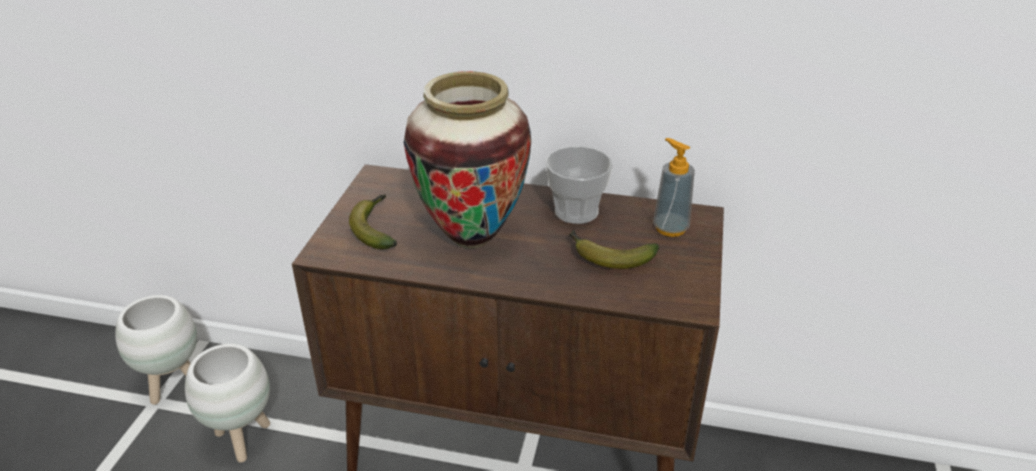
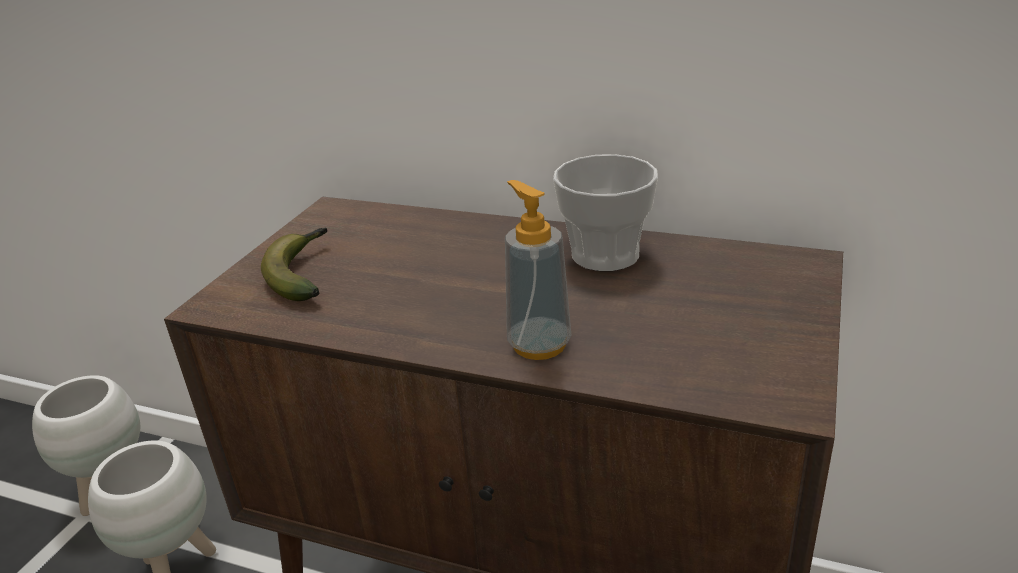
camera: 10 degrees right, 5 degrees down
(472, 238) = (438, 288): vase -> none
(608, 256) = (645, 318): banana -> none
(670, 228) = (753, 279): soap dispenser -> soap dispenser (539, 344)

